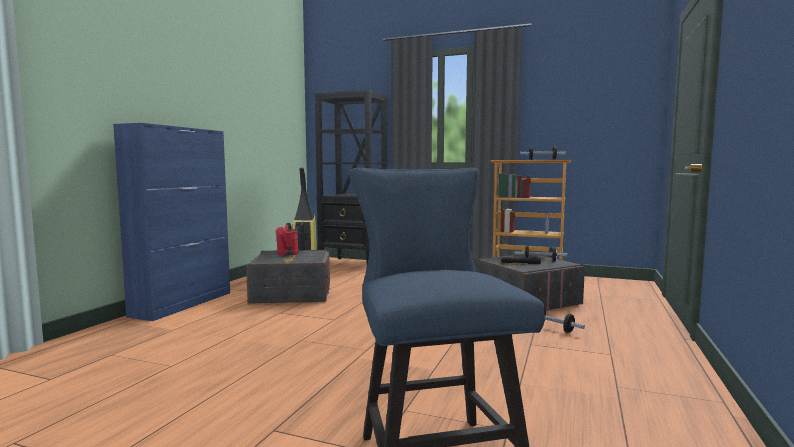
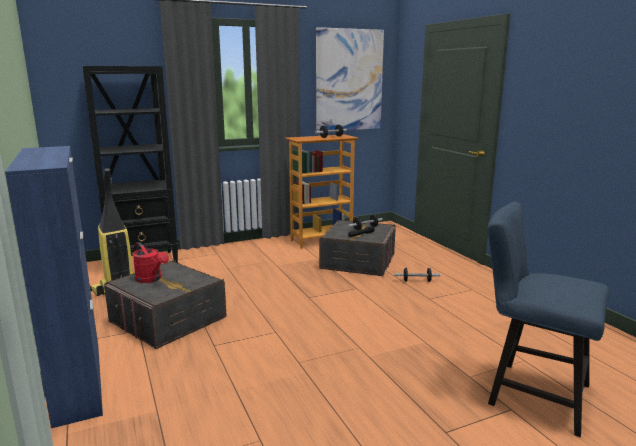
camera: 45 degrees left, 10 degrees up
(591, 100) = (349, 80): none -> picture

